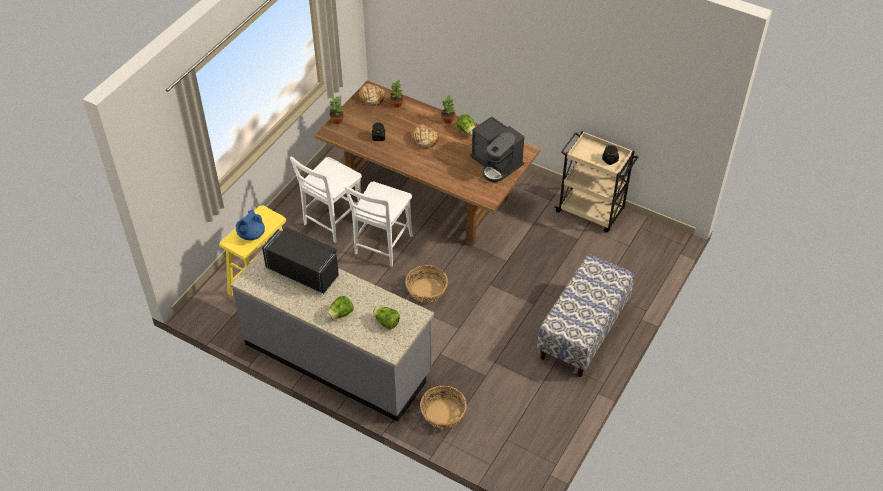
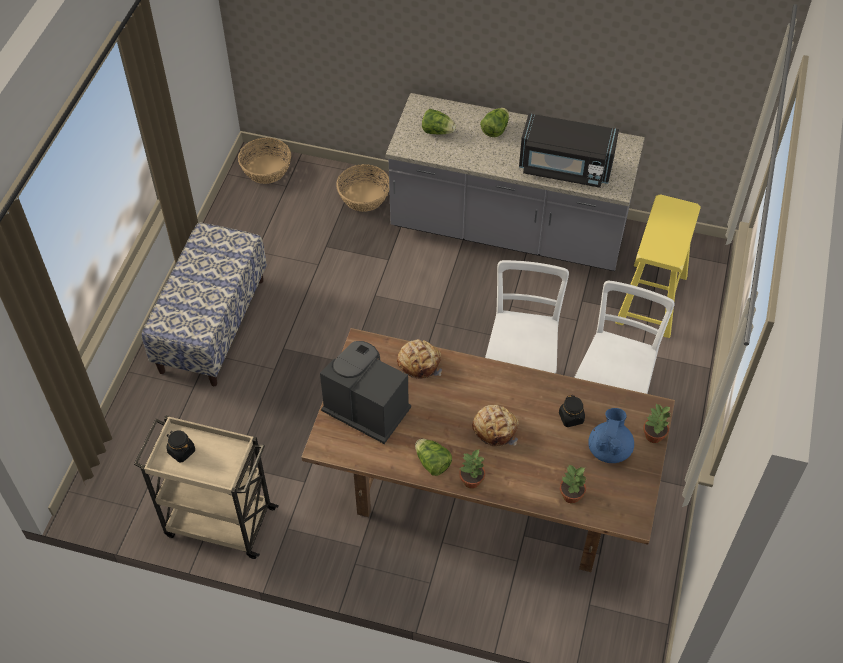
camera: 165 degrees right, 5 degrees up
(251, 235) = (666, 222): blue teapot -> blue teapot (609, 449)
(371, 98) = (620, 498): bread -> bread (419, 363)
(426, 291) = (432, 335): basket -> basket (266, 169)

